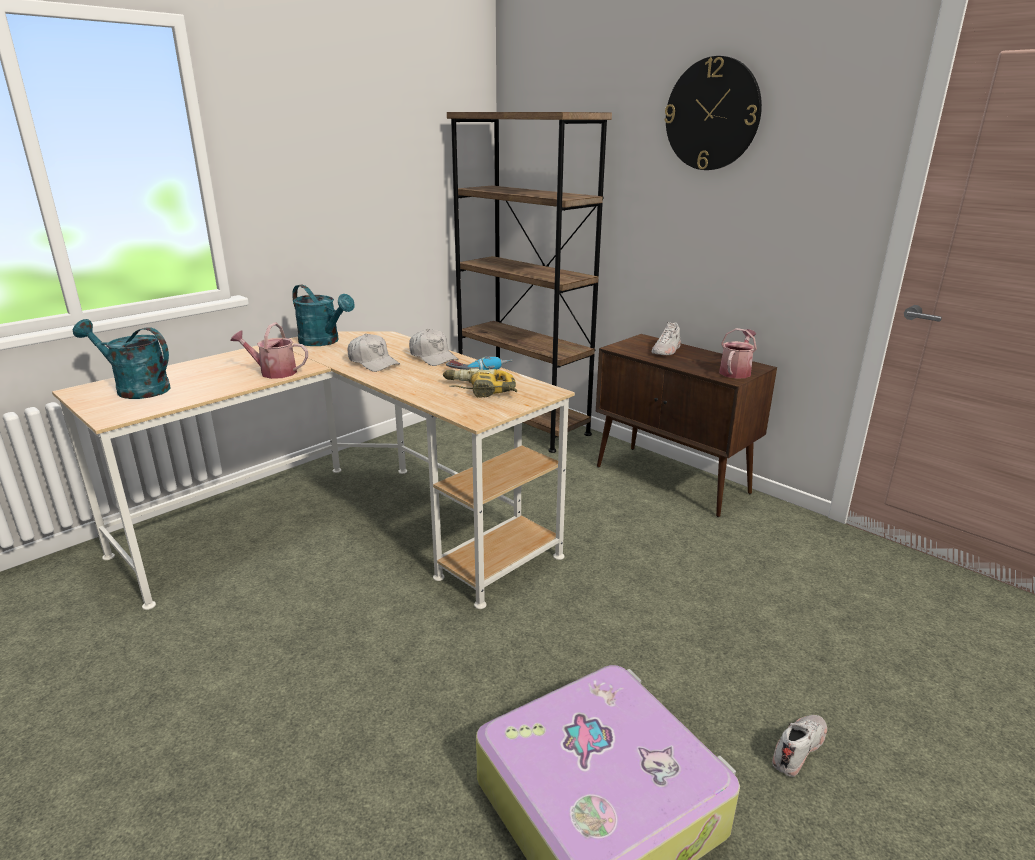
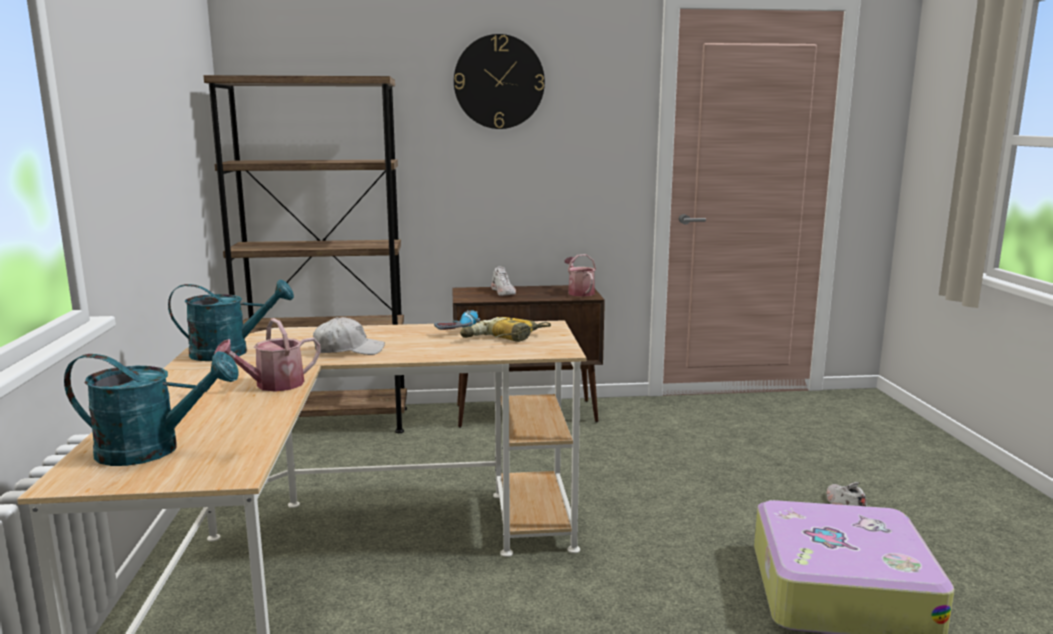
camera: 50 degrees left, 10 degrees down
(135, 389) = (153, 450): turquoise watering can -> turquoise watering can turned 150 degrees counterclockwise
(433, 357) = (387, 332): white cap -> none

